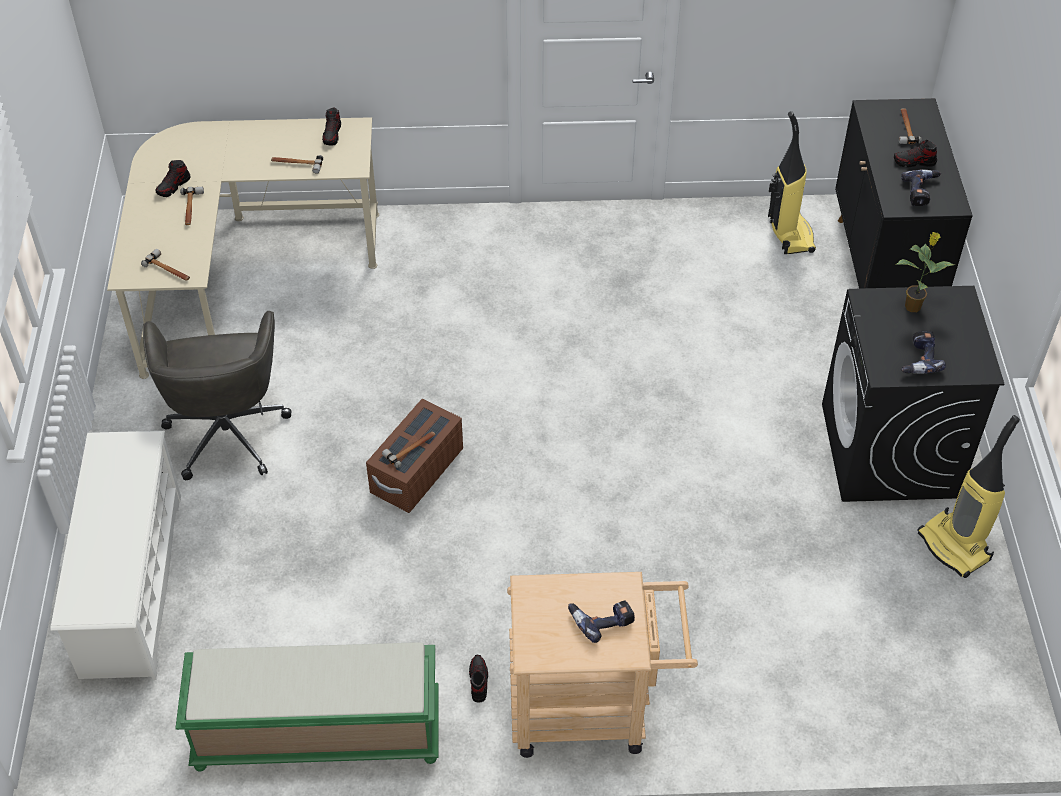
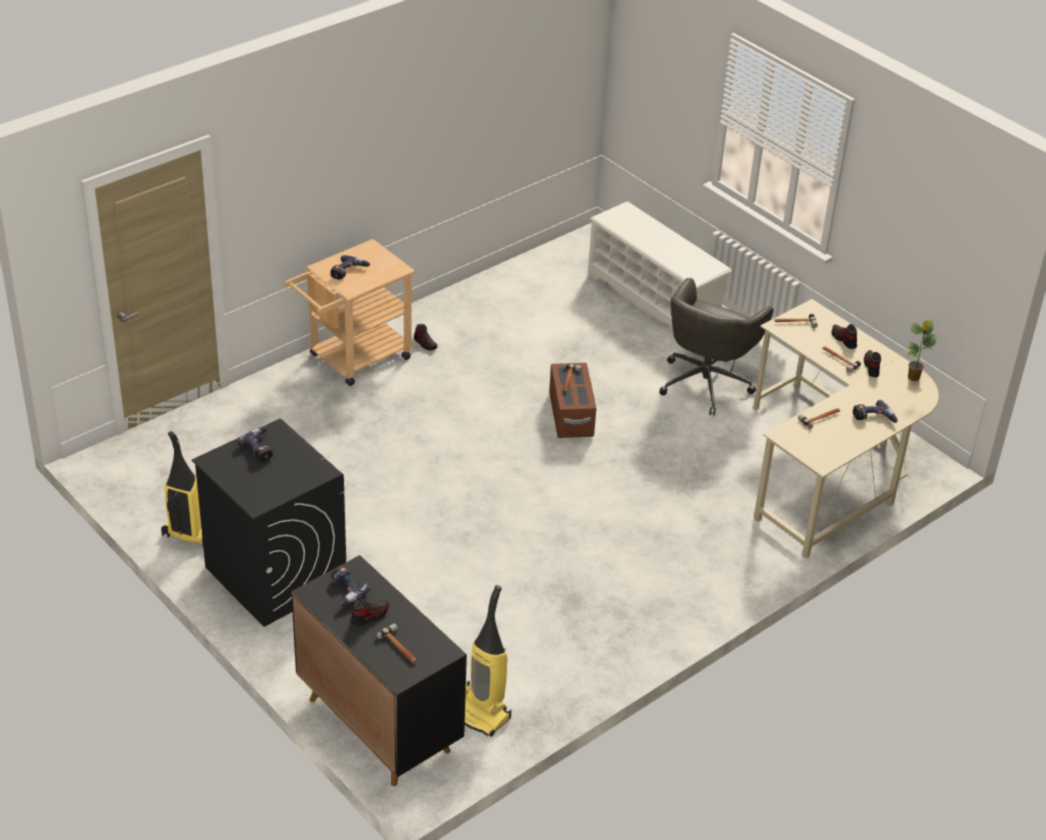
camera: 140 degrees right, 10 degrees down
(227, 431) = (706, 382): grey office chair -> grey office chair turned 105 degrees counterclockwise
(251, 140) = (873, 419): none -> power drill
(316, 734) = (484, 291): green bench -> none
(332, 134) = (829, 449): shoe -> shoe (843, 340)
(913, 306) = (287, 482): potted plant -> potted plant (913, 378)

